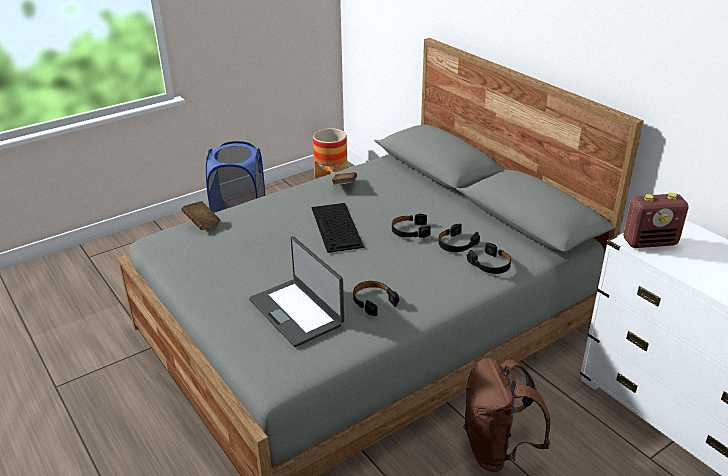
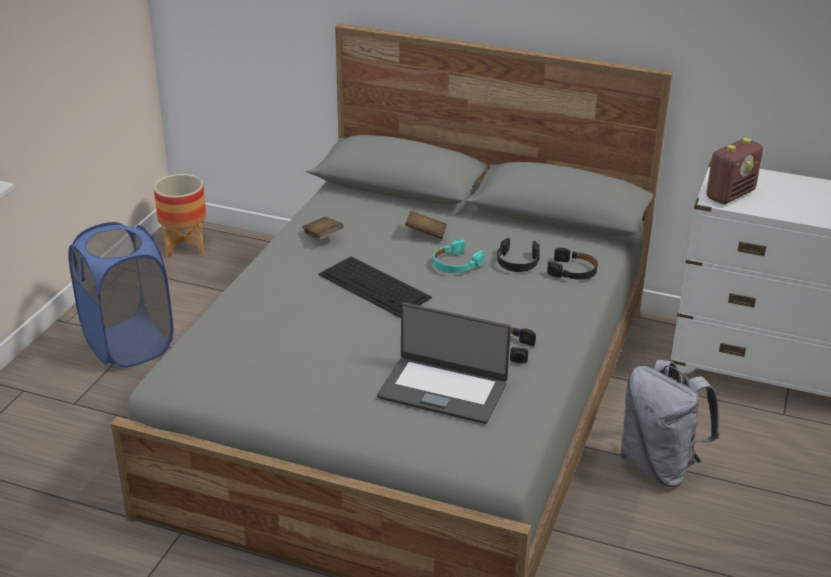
camera: 35 degrees left, 0 degrees up
(202, 223) = (212, 336): brown book -> brown book (425, 235)
(410, 231) = (455, 264): black headphones -> turquoise headphones
(497, 450) = (659, 466): brown backpack -> grey backpack

